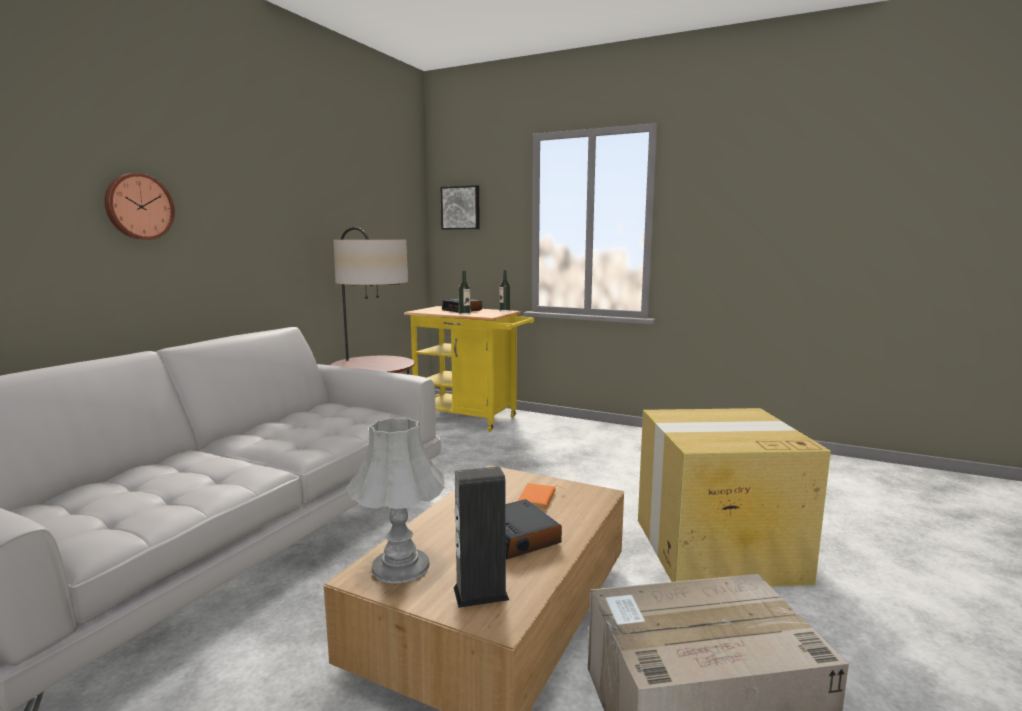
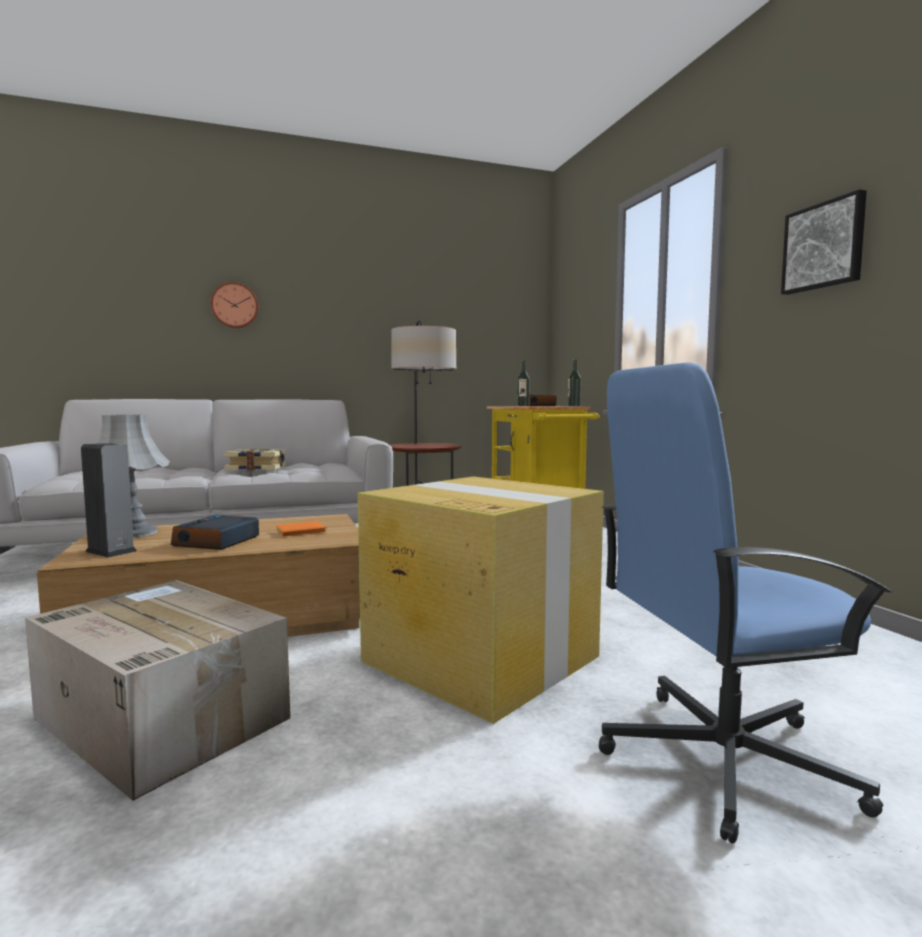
camera: 45 degrees right, 5 degrees down
(291, 436) = (256, 469): none -> book
(461, 208) = (569, 302): picture -> picture (824, 246)
(893, 549) = (721, 759): none -> blue office chair

